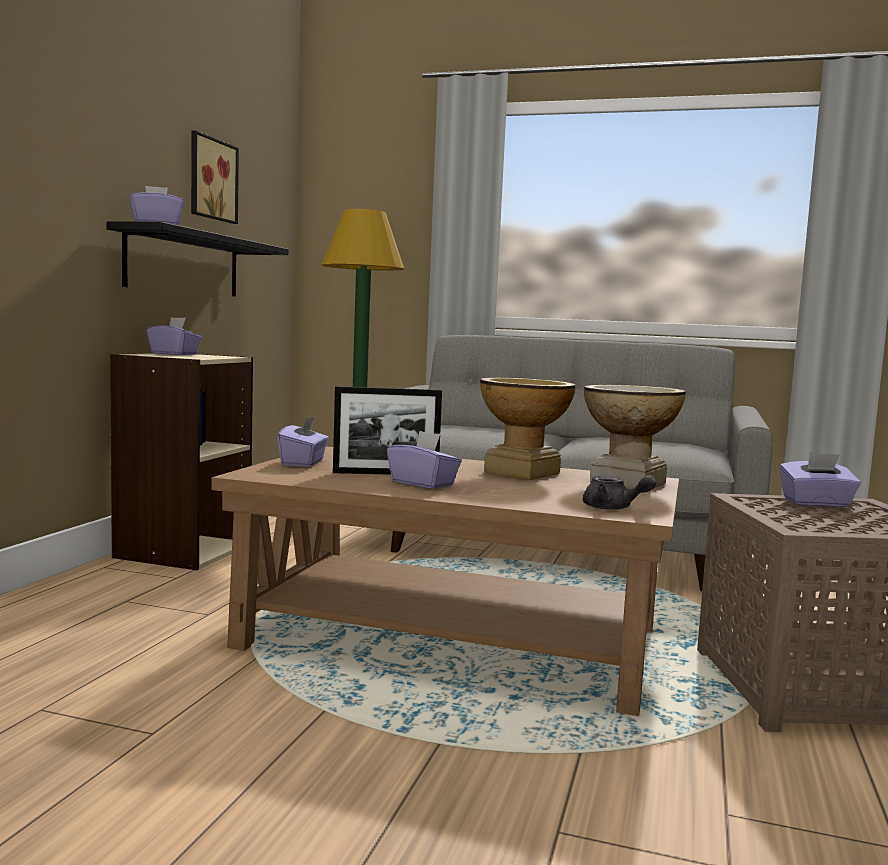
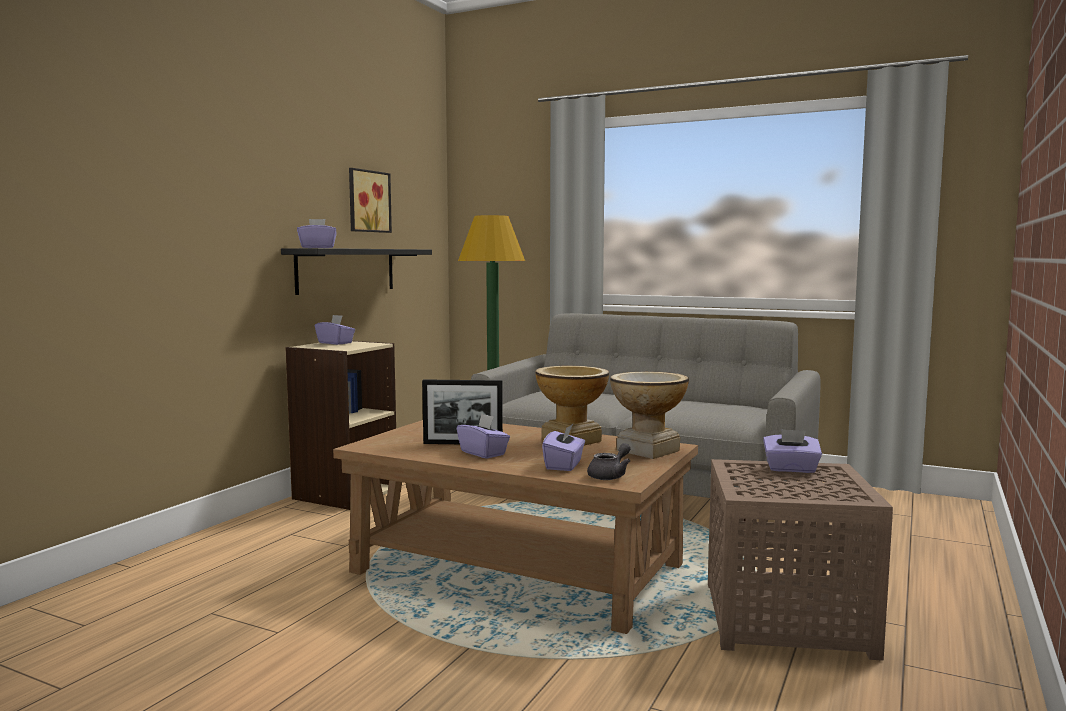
camera: 10 degrees right, 0 degrees up
(303, 462) = (409, 434): purple tissue box -> purple tissue box (564, 465)
(613, 508) = (610, 476): grey teapot -> grey teapot turned 90 degrees counterclockwise

